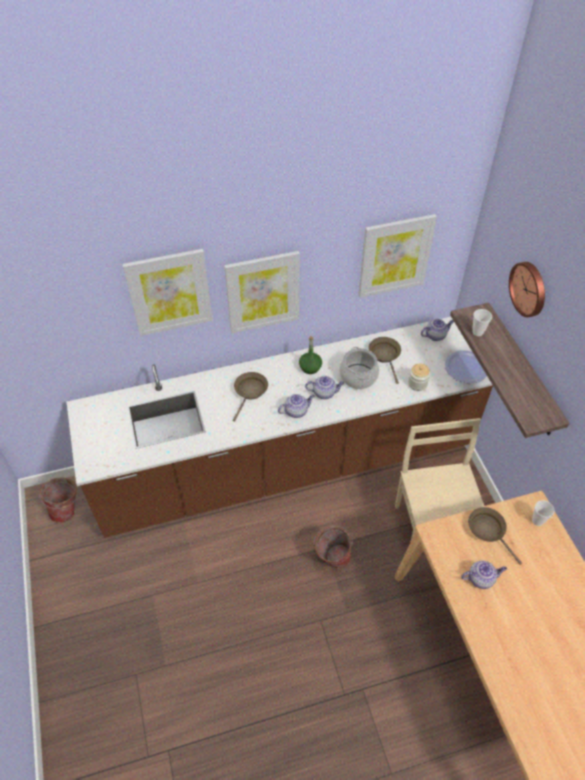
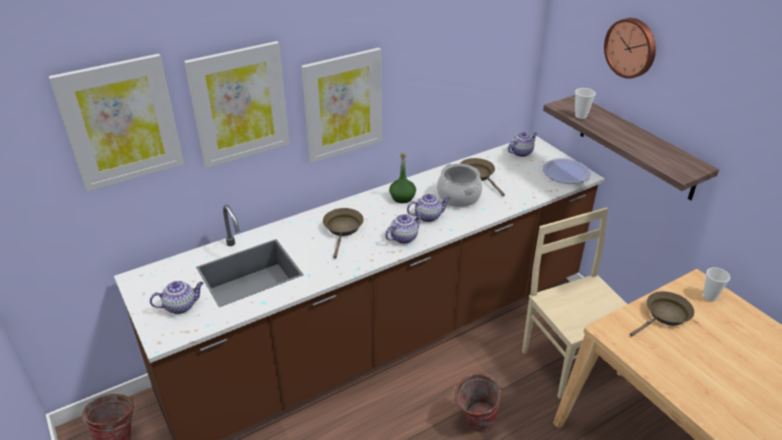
camera: 15 degrees left, 15 degrees down
(395, 256) = (473, 57): picture -> picture (121, 122)
(417, 383) = (524, 193): jar -> none
(481, 578) = (684, 364): teapot -> teapot (181, 306)
(488, 530) = (665, 315): brown frying pan -> brown frying pan turned 105 degrees clockwise

